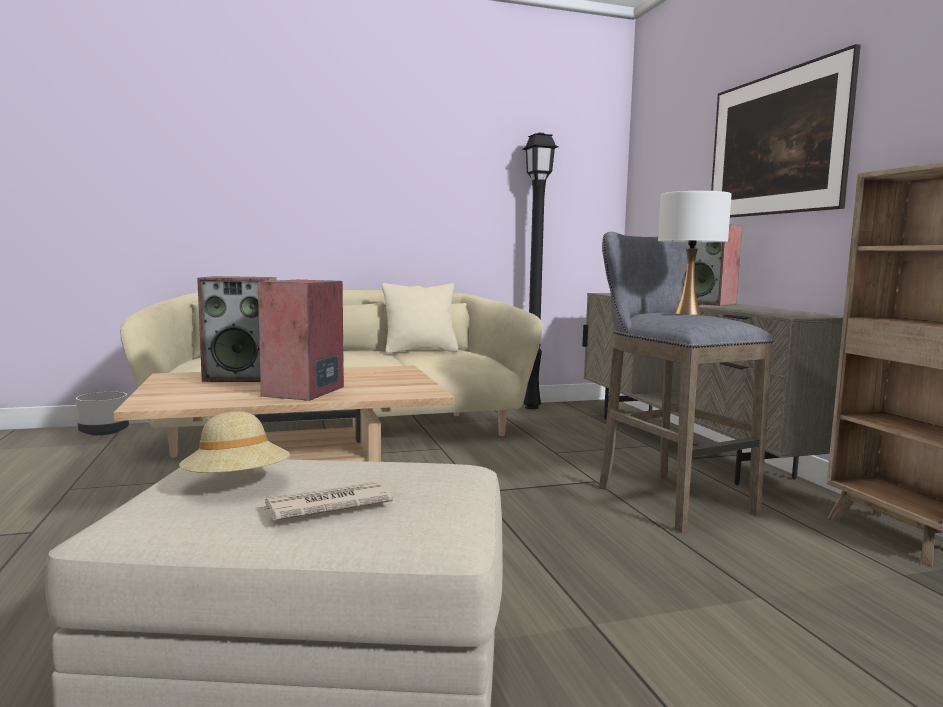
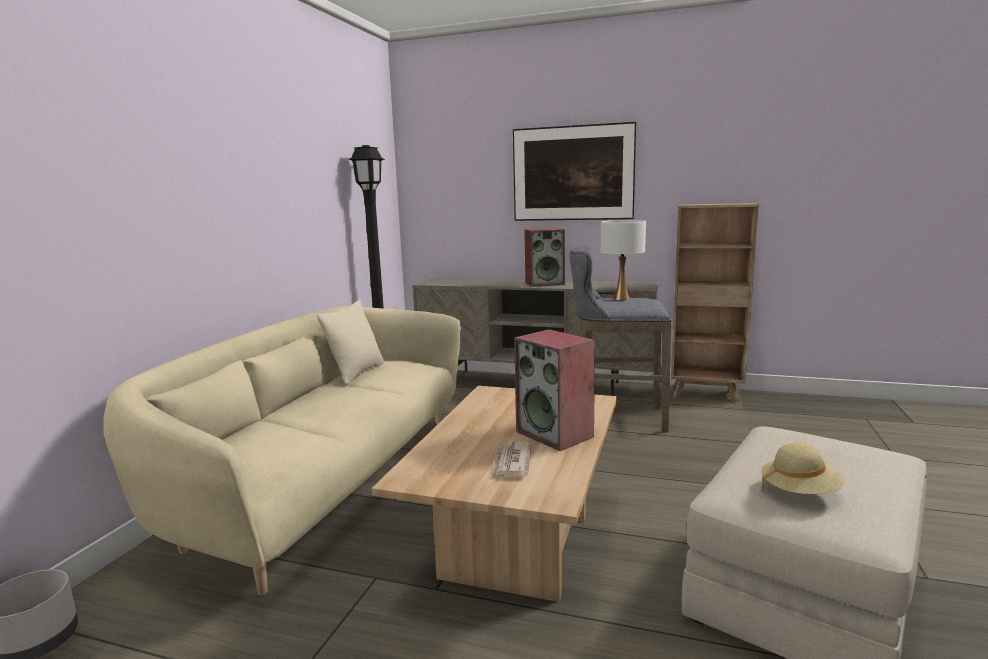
camera: 55 degrees left, 5 degrees up
(243, 377) = (456, 448): speaker -> none
(325, 506) = (852, 472): newspaper -> newspaper (511, 463)

